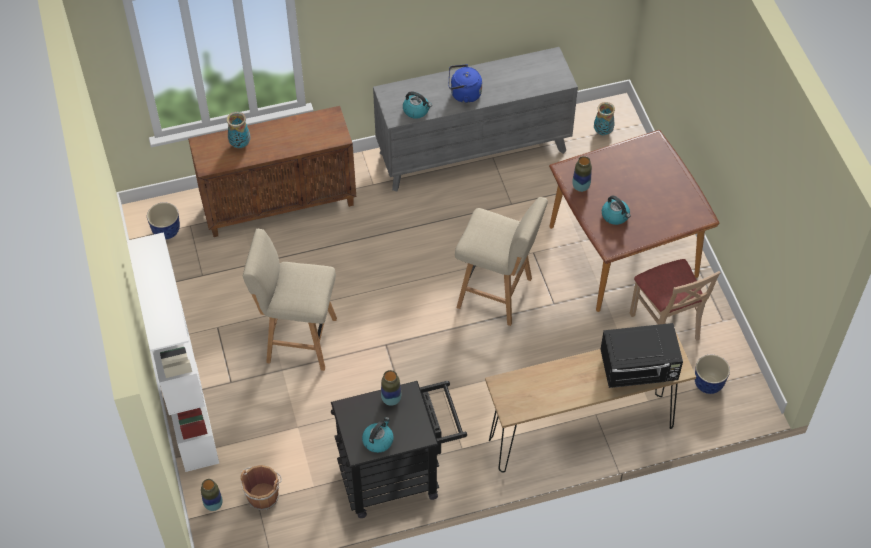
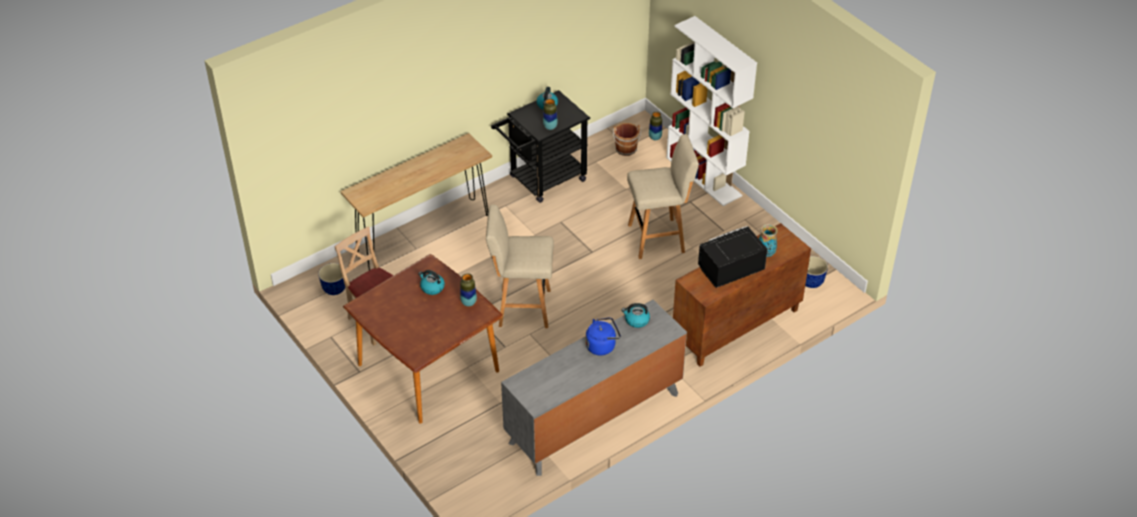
camera: 160 degrees right, 10 degrees down
(603, 132) = (479, 473): vase -> none
(639, 369) = (383, 185): black microwave -> black microwave (729, 270)

